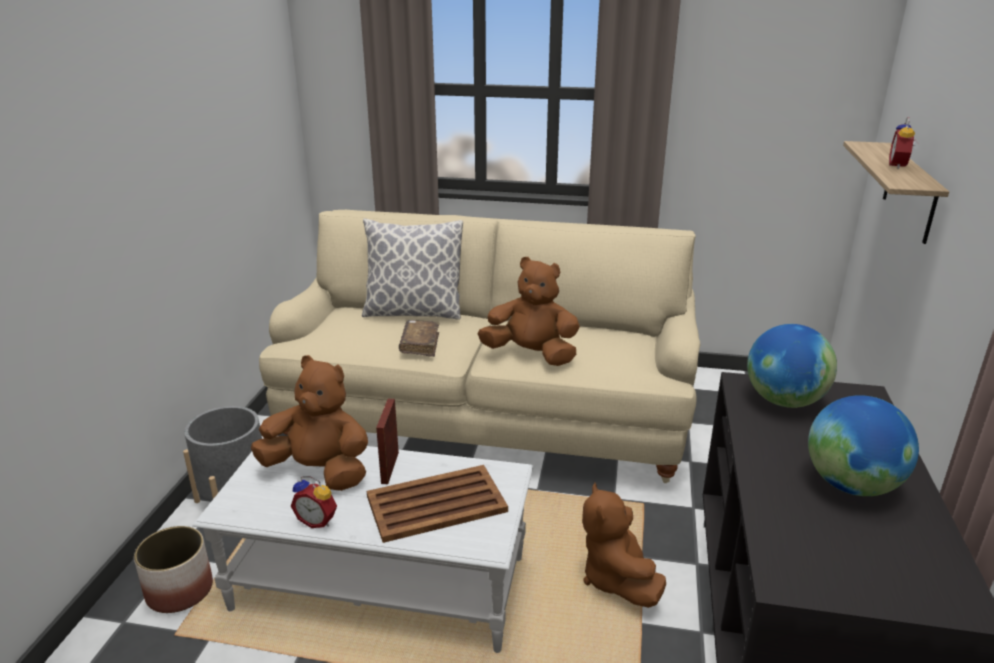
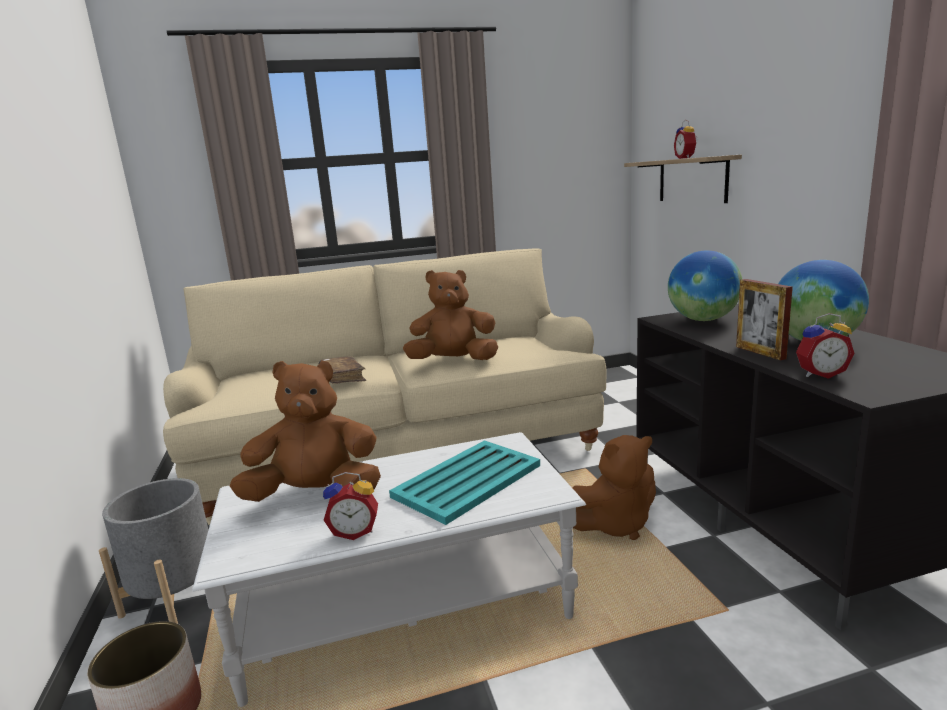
camera: 25 degrees left, 10 degrees down
(390, 467) = (391, 471): picture frame -> picture frame (760, 352)
(413, 312) = (312, 362): pillow -> none
(438, 504) = (469, 480): brown tray -> turquoise tray
(616, 579) = (615, 524): brown plush toy -> brown plush toy turned 75 degrees counterclockwise
(779, 536) = (820, 374): none -> alarm clock

